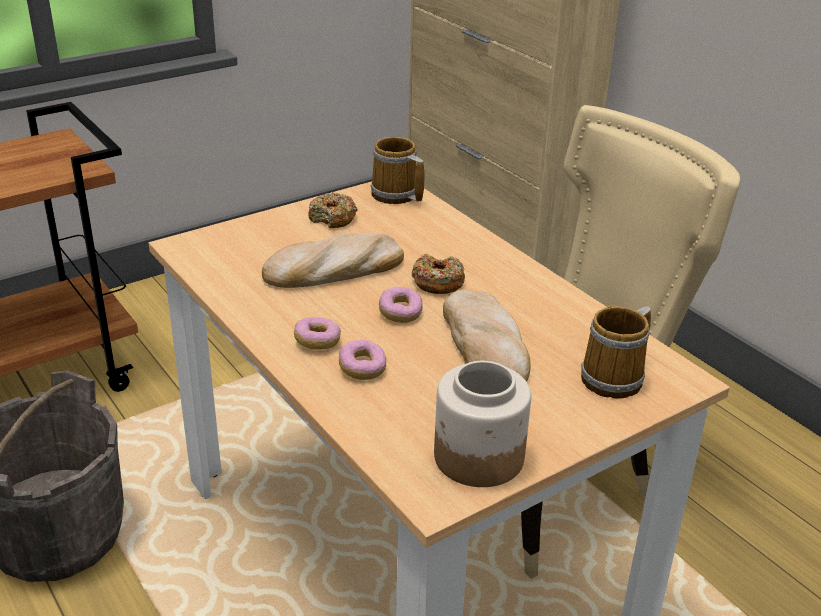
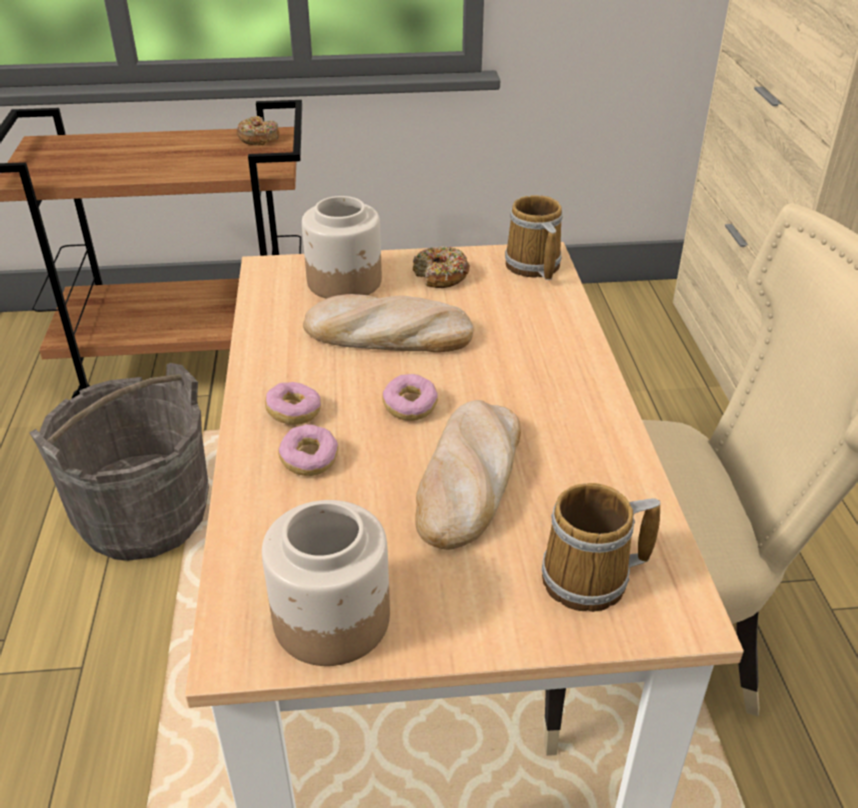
camera: 30 degrees right, 5 degrees up
(260, 240) = (345, 281): none -> jar
(437, 282) = (485, 382): donut -> donut (258, 138)

